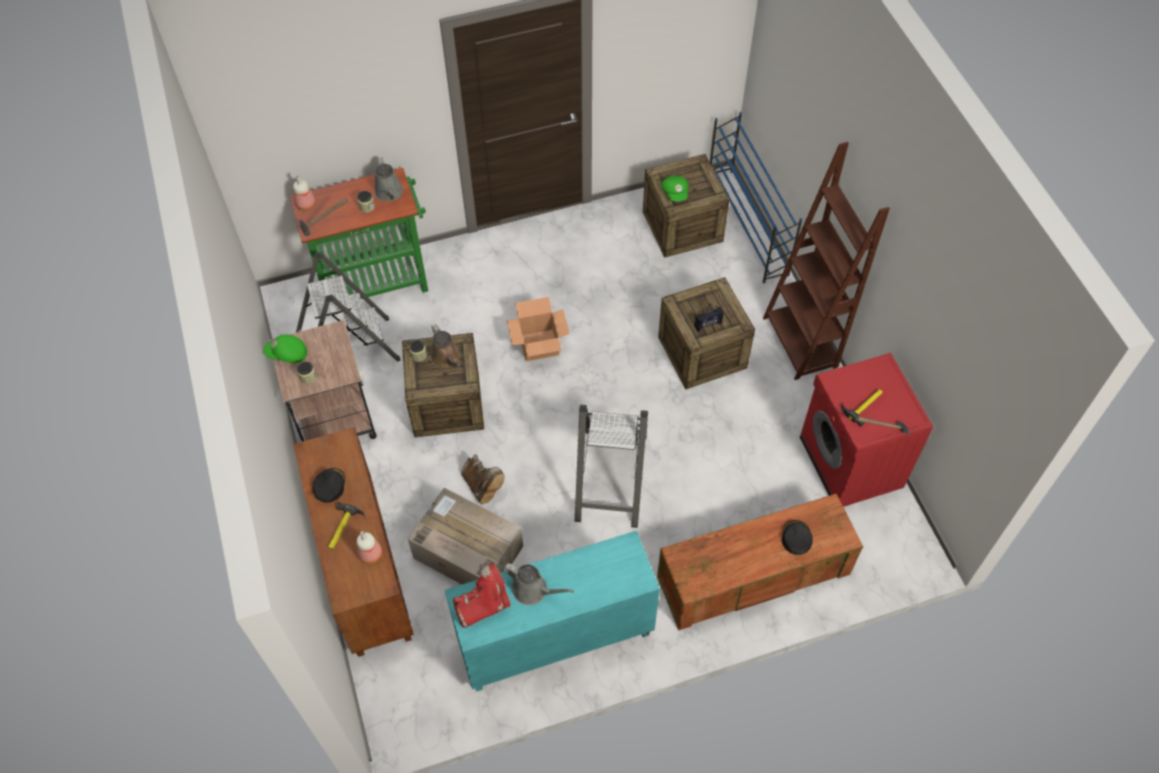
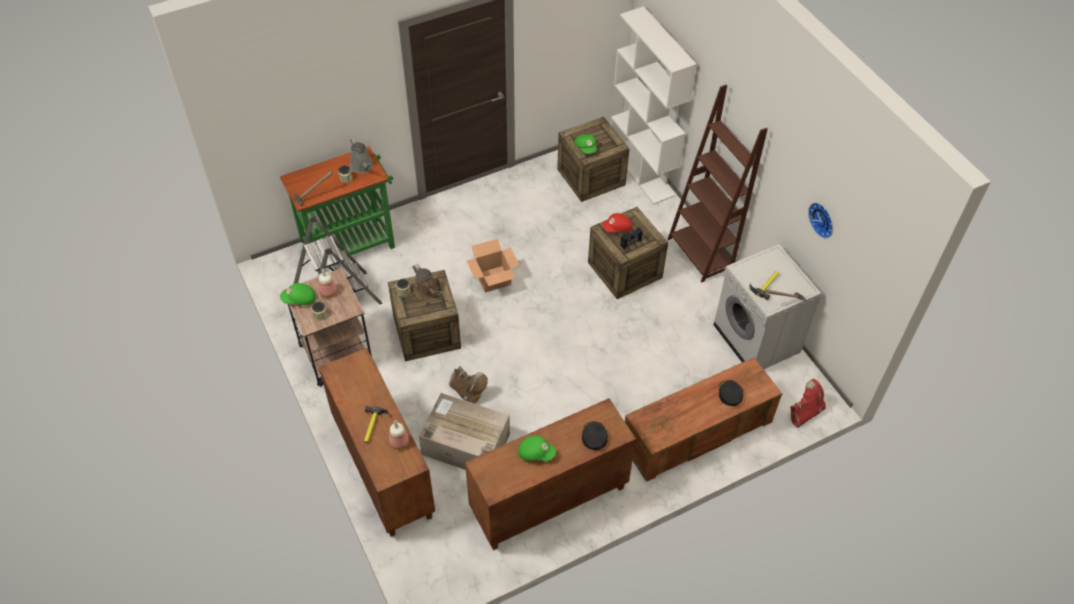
camera: 10 degrees left, 5 degrees down
(307, 205) = (296, 182): bottle -> bottle (329, 292)
(329, 486) = (355, 395): black cap -> black cap (594, 436)
(484, 606) = (499, 470): red boot -> red boot (804, 413)
(533, 590) = (536, 453): grey watering can -> green cap
(554, 639) = (548, 502): turquoise cabinet -> brown cabinet
(610, 479) = (570, 374): grey step ladder -> none
(694, 303) = (617, 228): none -> red cap
(747, 225) = (642, 171): blue shoe rack -> white bookcase
(848, 464) = (755, 340): red washing machine -> white washing machine
(944, 336) = (823, 219): none -> wall clock

